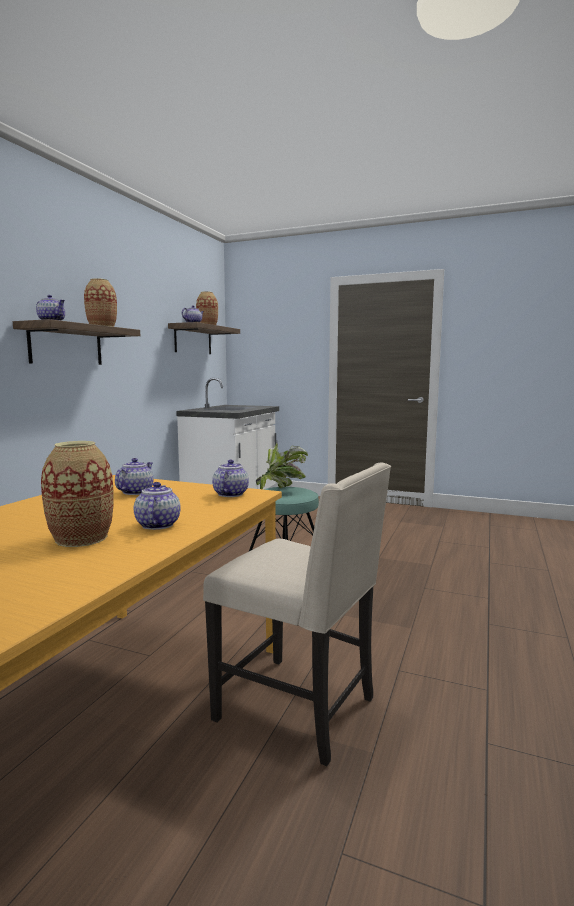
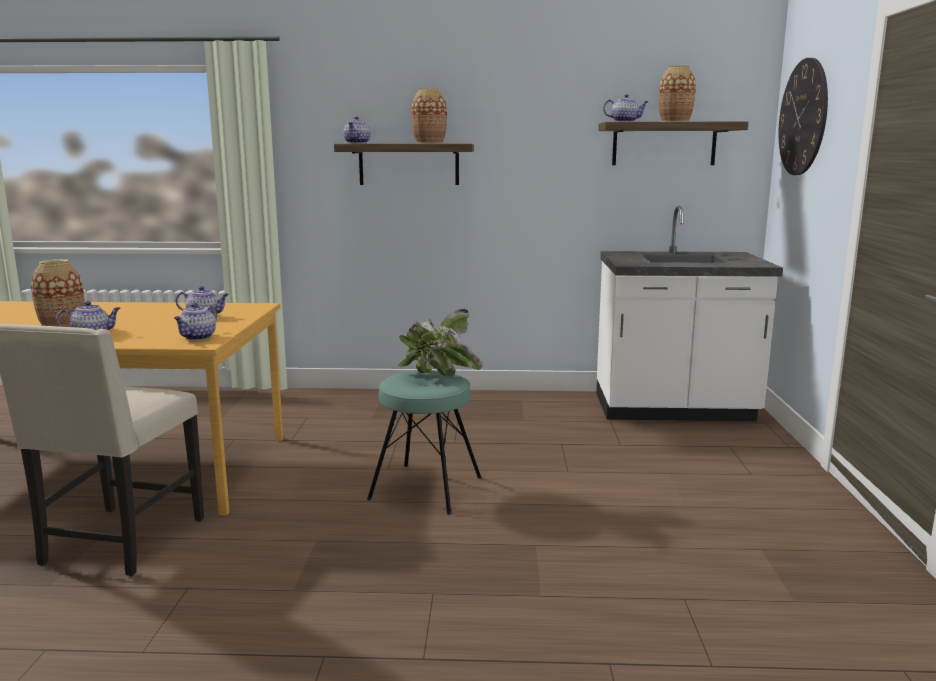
camera: 70 degrees right, 5 degrees up
(230, 494) = (198, 337): teapot -> teapot turned 120 degrees clockwise
(263, 329) = (803, 117): none -> wall clock

